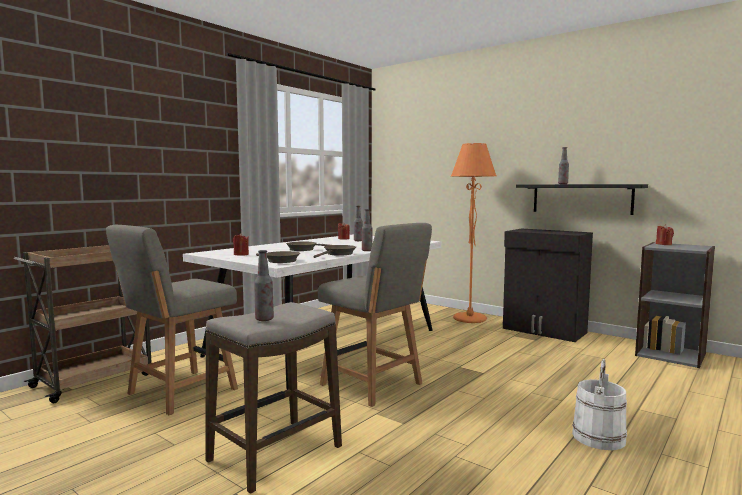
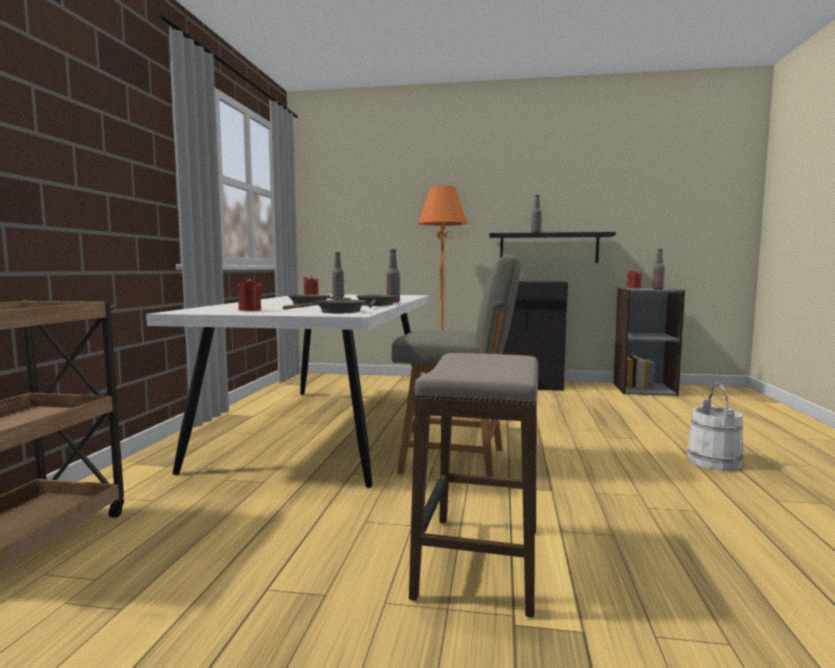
camera: 30 degrees left, 0 degrees up
(179, 392) = (216, 526): grey chair -> none
(264, 319) = (493, 369): bottle -> bottle (657, 289)

